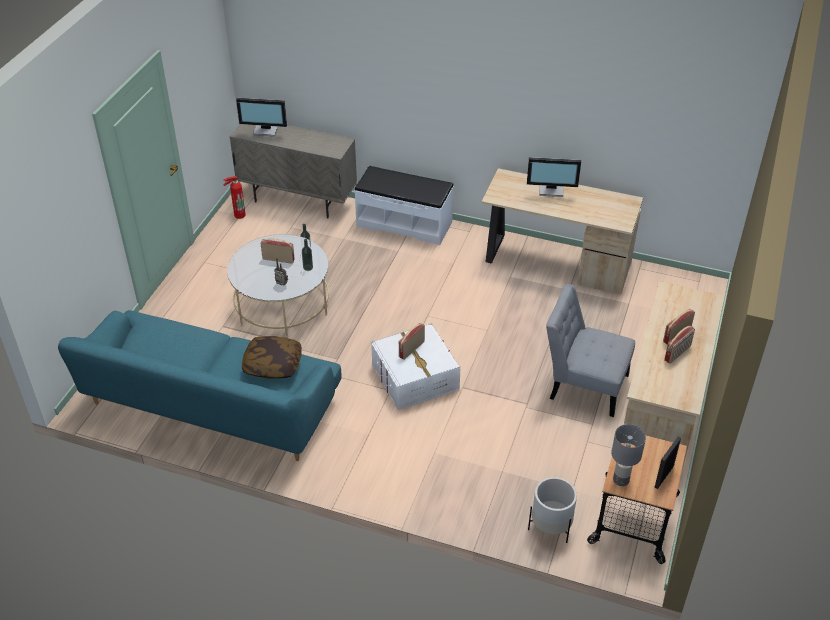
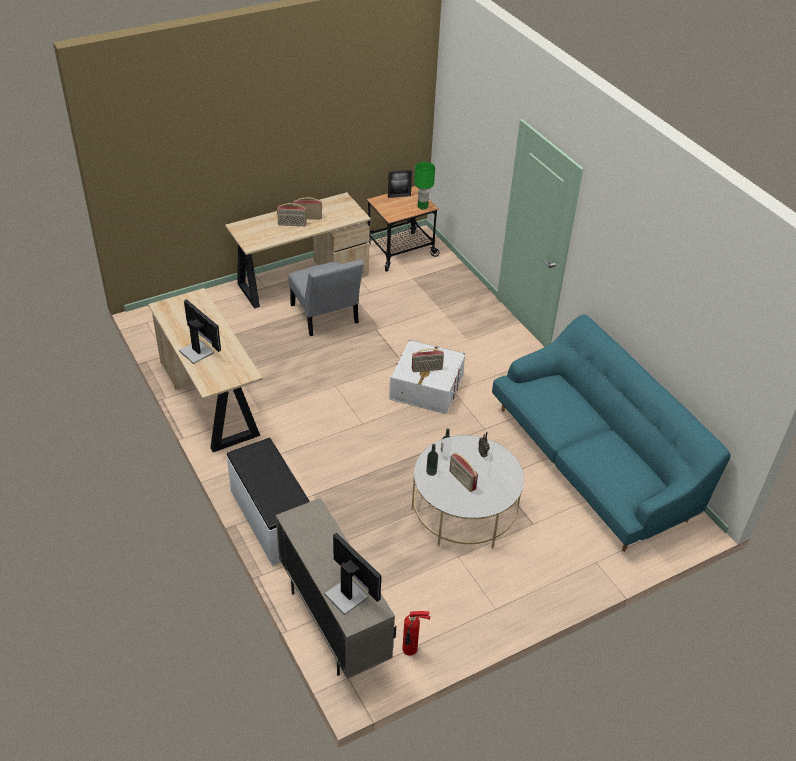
camera: 140 degrees left, 0 degrees up
(272, 365) = (548, 397): pillow -> none
(550, 527) = (447, 272): white planter -> none
(621, 479) = (422, 206): grey table lamp -> green table lamp

